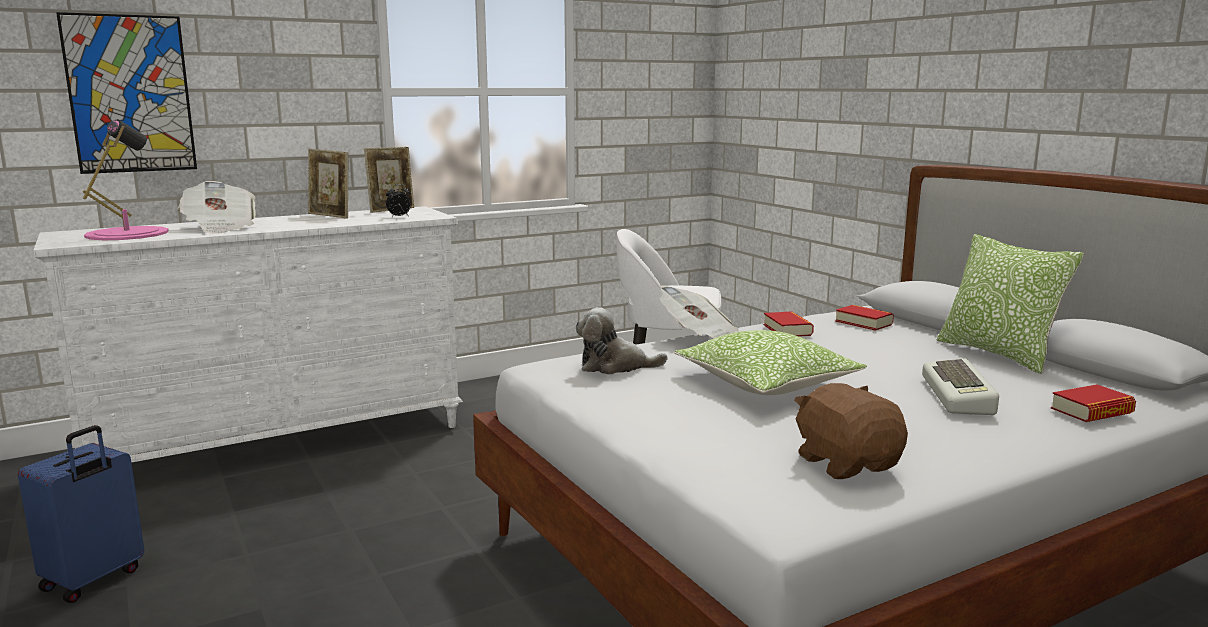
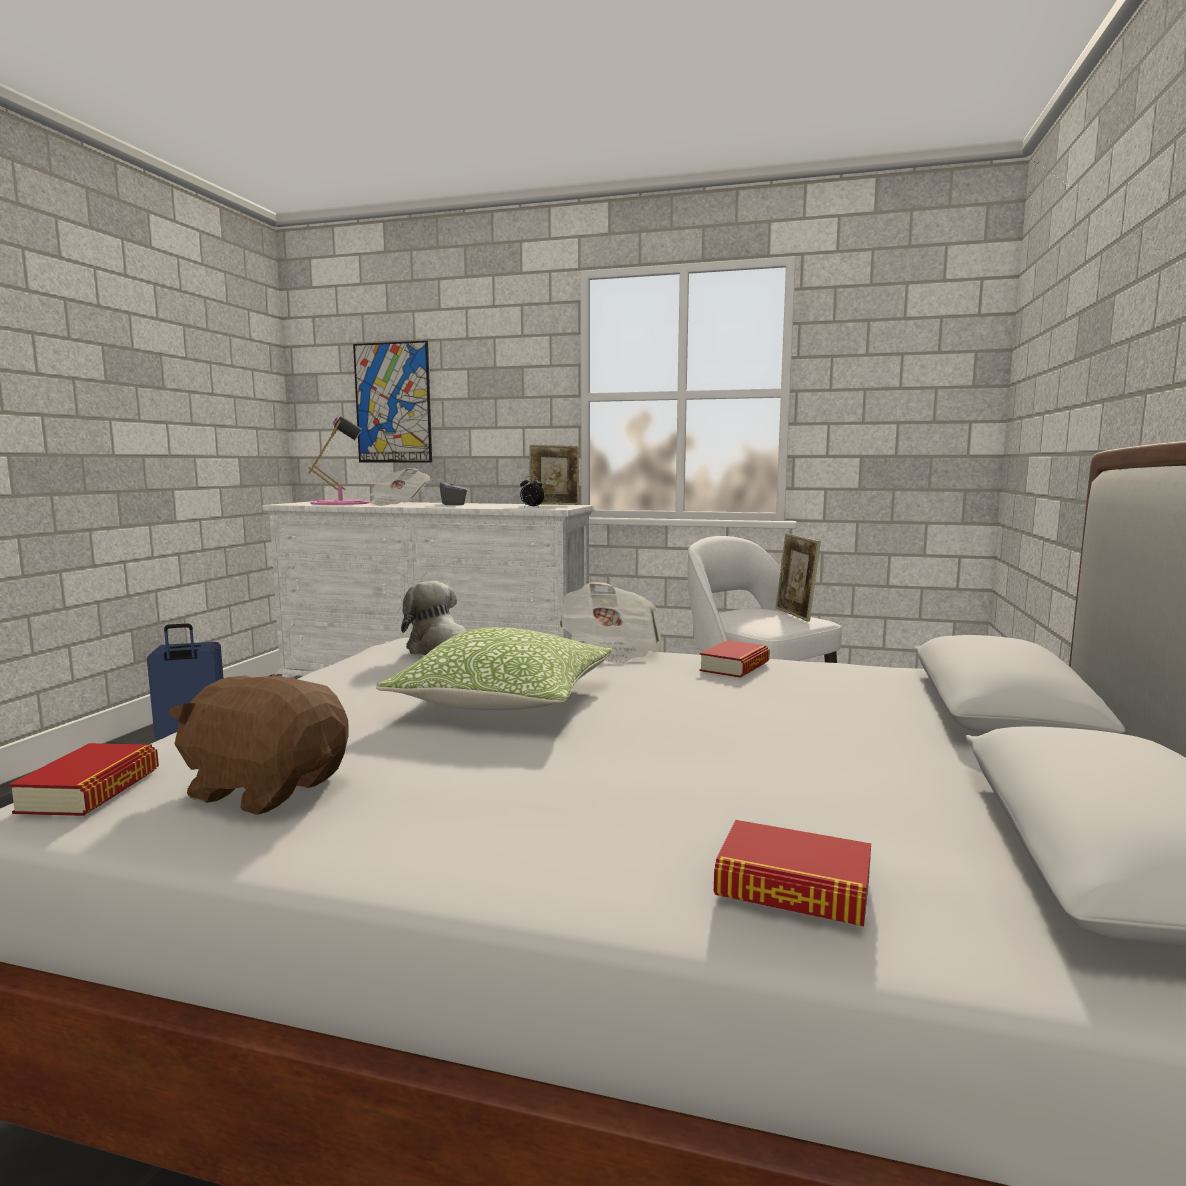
camera: 45 degrees right, 5 degrees down
(286, 221) = (453, 504): none -> grey tissue box
(330, 216) = (494, 504): picture frame -> picture frame (795, 615)
(847, 463) = (267, 788): brown plush toy -> brown plush toy turned 90 degrees counterclockwise
(863, 323) = (866, 683): book -> book (90, 791)
(960, 396) = (662, 785): keyboard -> none
(998, 354) = (948, 767): pillow -> none

